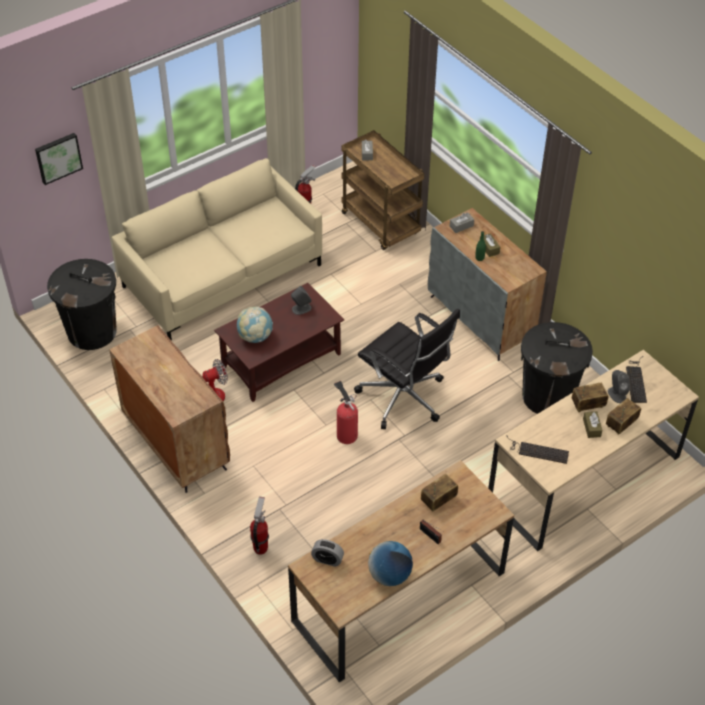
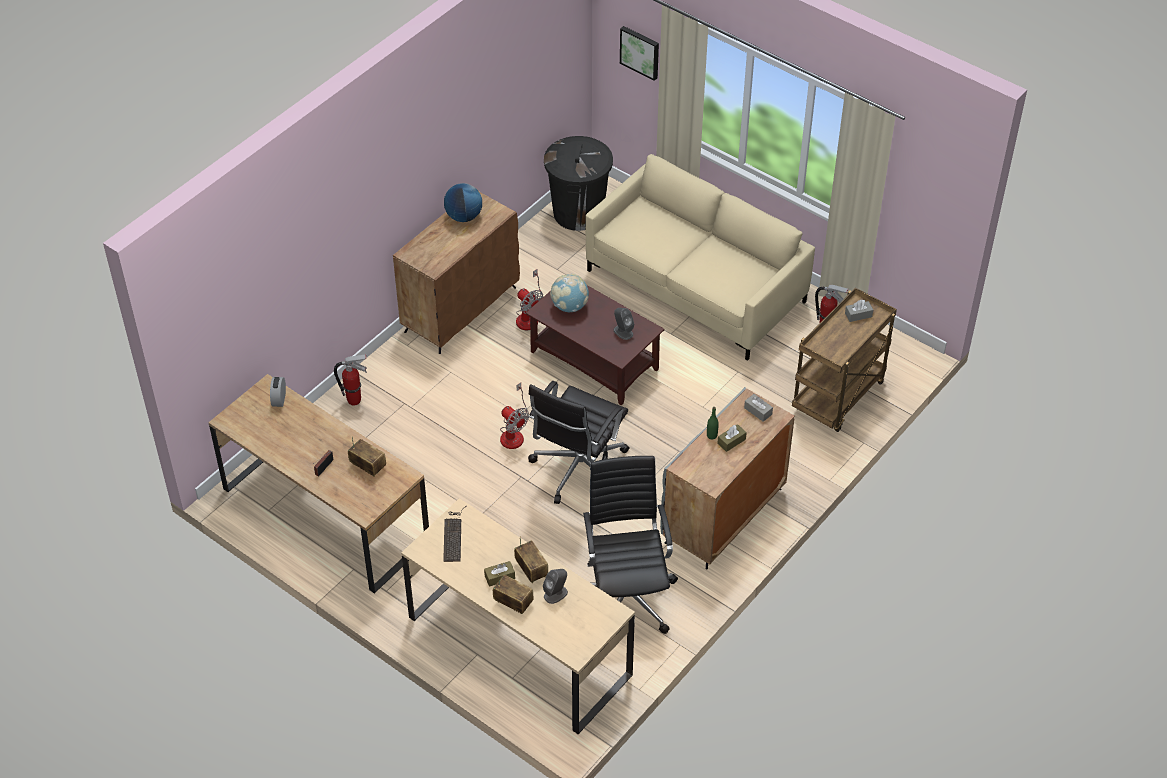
camera: 75 degrees right, 0 degrees up
(346, 434) = (513, 433): fire extinguisher -> fan
(389, 575) = (271, 446): globe -> globe (464, 216)
(547, 396) = (626, 596): black trash can -> black office chair
(636, 380) = (583, 609): keyboard -> none

